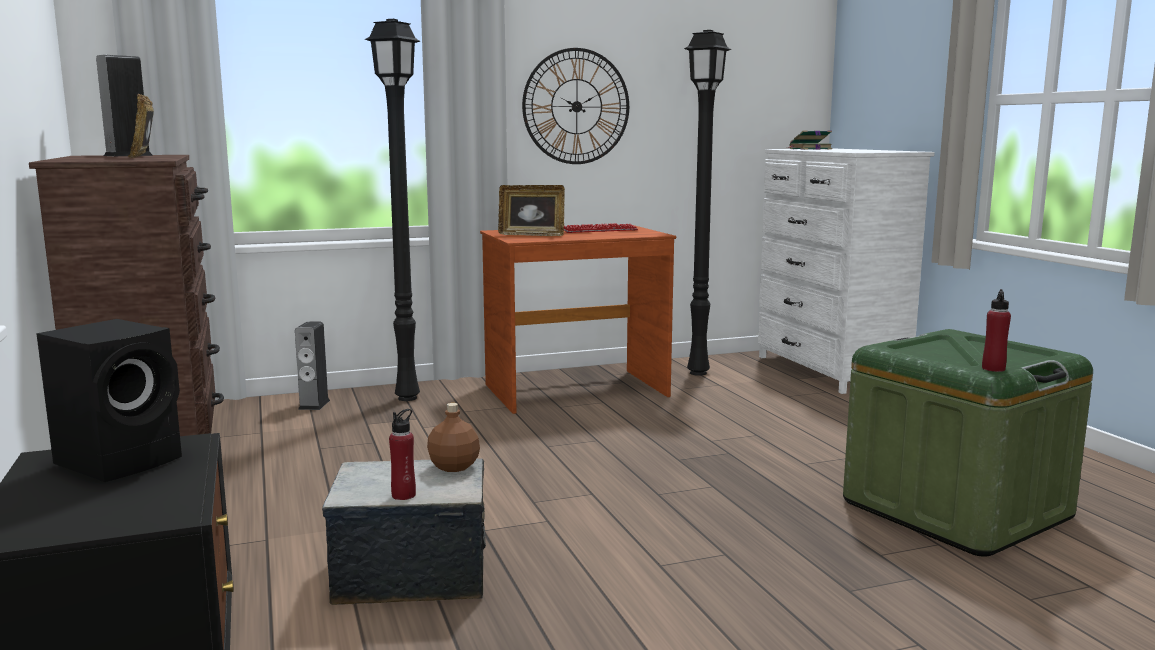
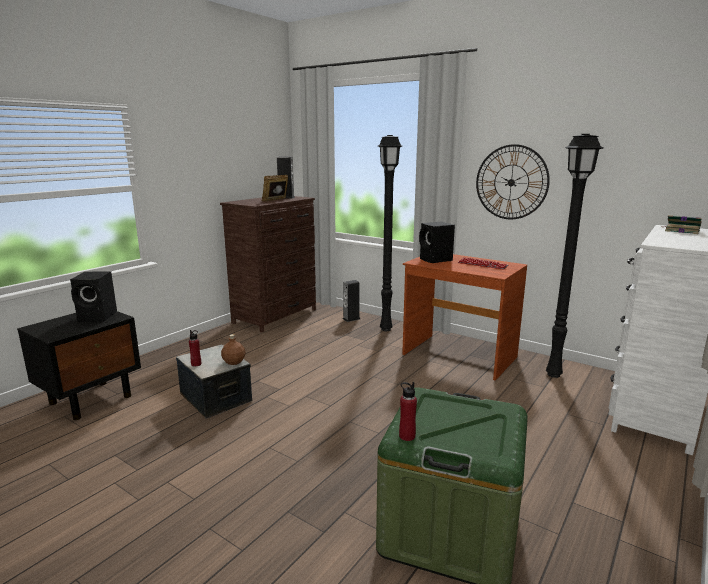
camera: 55 degrees right, 5 degrees up
(532, 235) = (436, 260): picture frame -> black speaker

